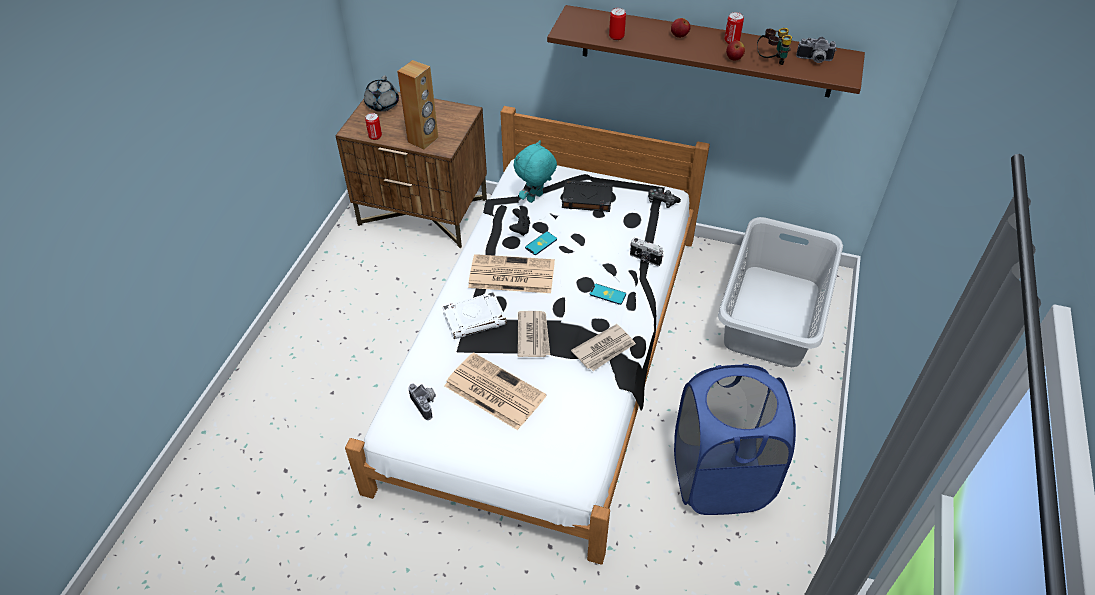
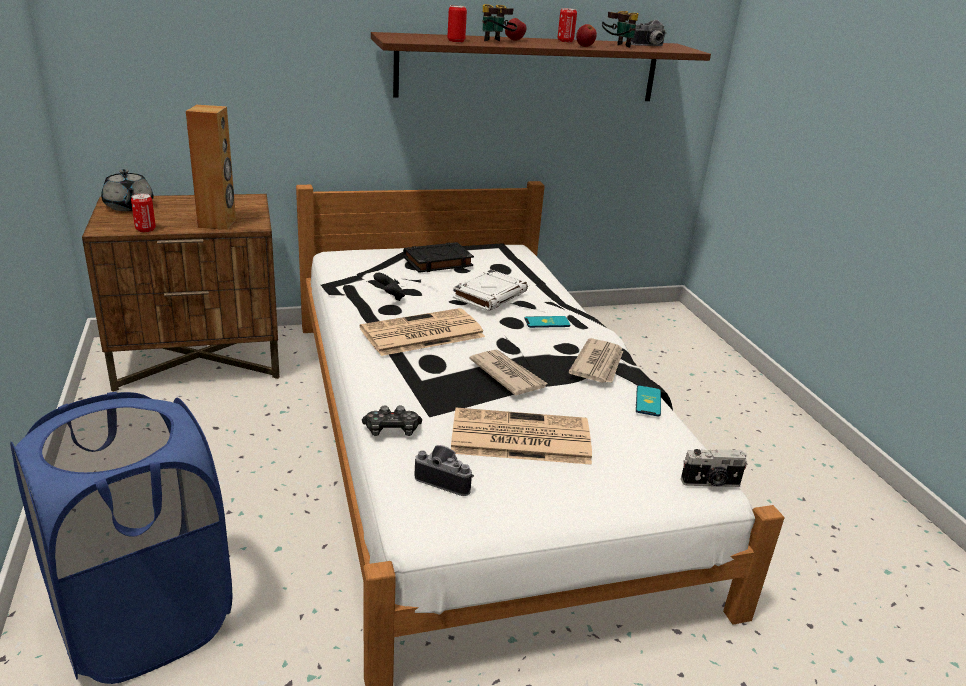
camera: 35 degrees left, 20 degrees down
(475, 318) = (419, 380): white book -> white book (490, 295)
(535, 198) = (380, 272): turquoise plush toy -> none
(541, 243) = (427, 302): phone -> phone (648, 401)
(645, 259) = (549, 291): camera -> camera (711, 483)
(652, 43) = (496, 42): none -> binoculars
(662, 201) = (513, 252): game controller -> game controller (392, 430)
(720, 479) = (763, 486): blue laundry basket -> blue laundry basket (143, 621)
(773, 315) = (656, 347): grey laundry basket -> none

